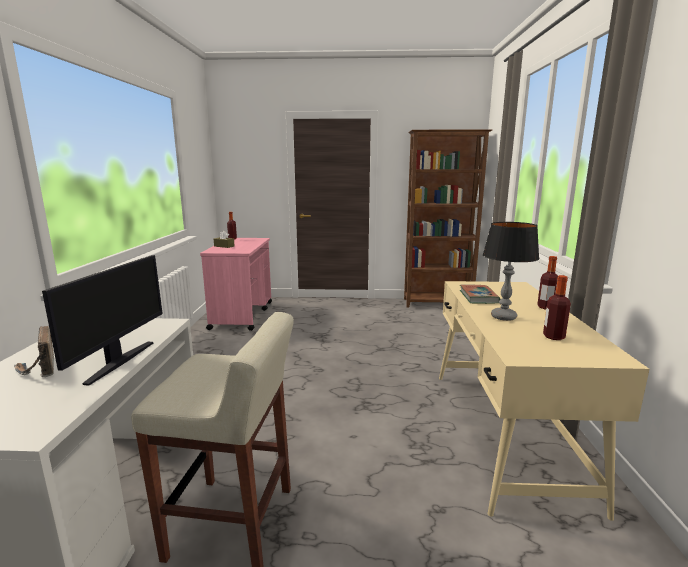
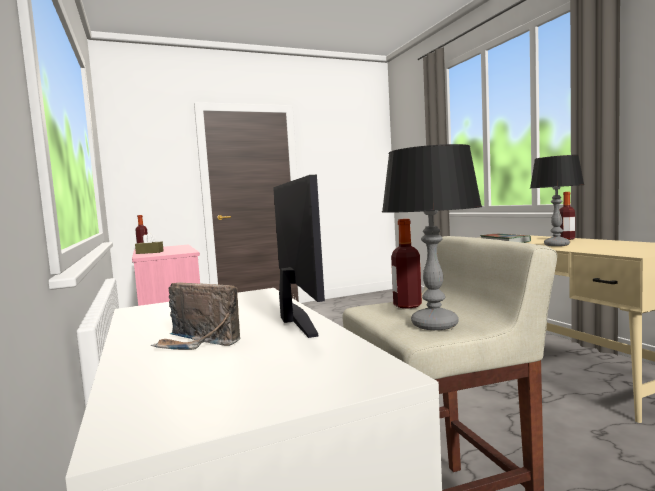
camera: 25 degrees left, 10 degrees down
(187, 394) = (435, 325): none -> table lamp
(438, 303) = (372, 296): brown bookcase -> none
(553, 337) = (620, 246): bottle -> bottle (407, 305)

